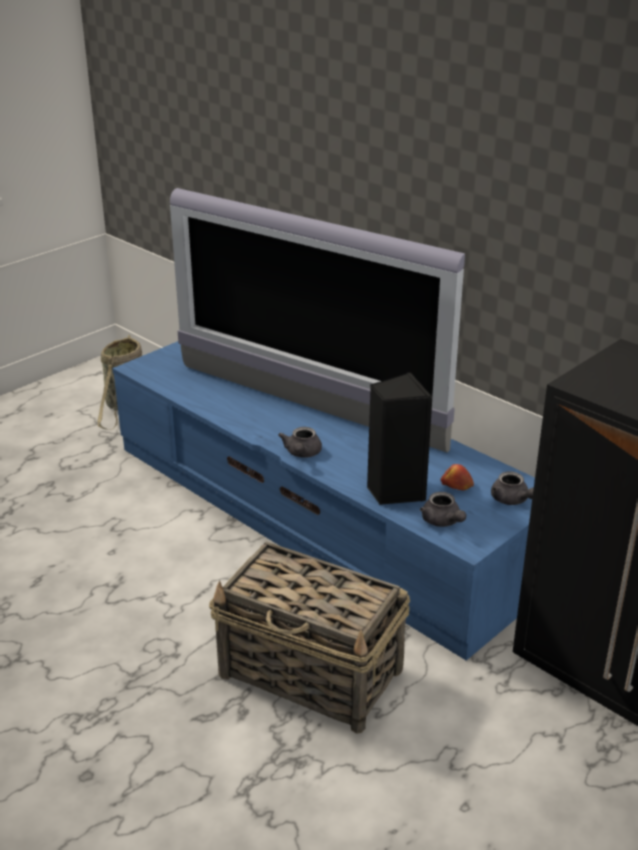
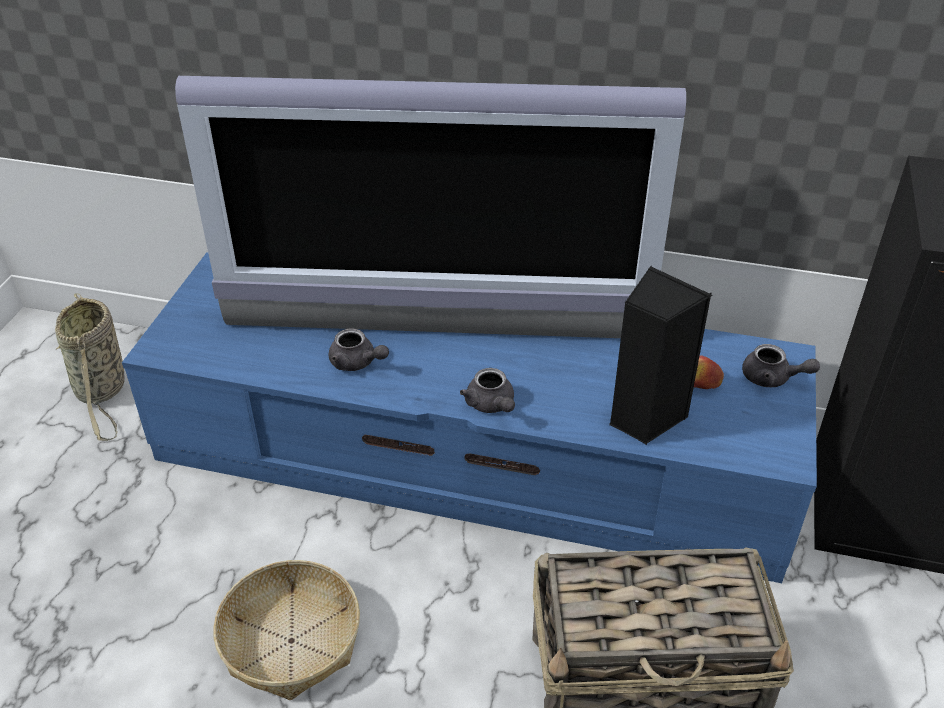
camera: 30 degrees left, 10 degrees up
(122, 565) = (292, 640): none -> basket
(443, 522) = (732, 439): grey teapot -> grey teapot (357, 363)

